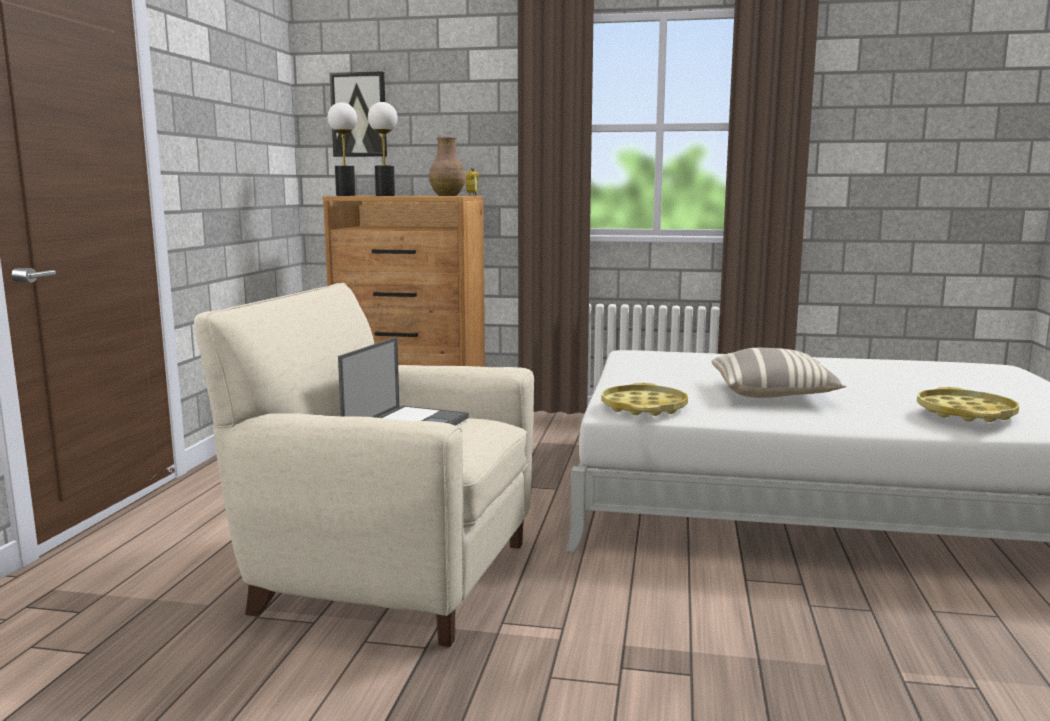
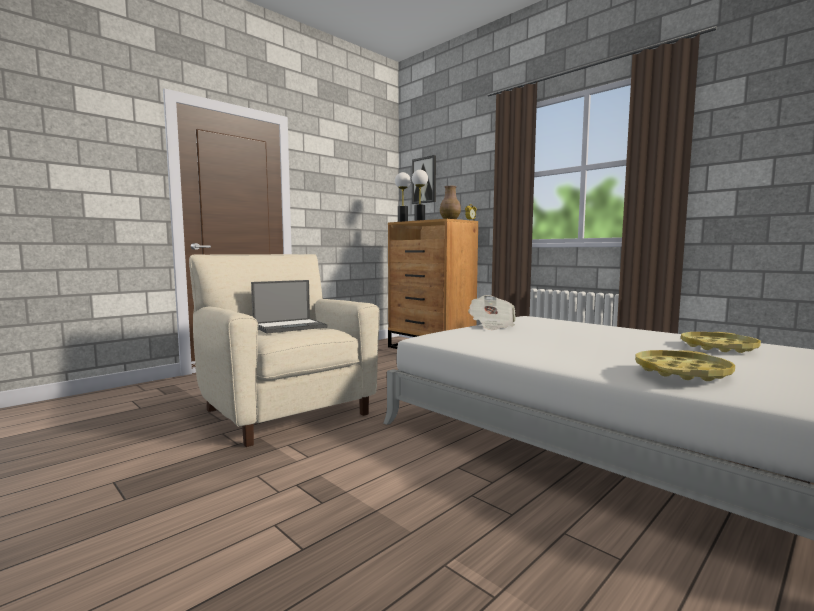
camera: 35 degrees right, 5 degrees down
(633, 375) = (492, 326): none -> newspaper
(644, 407) = (446, 338): yellow tray -> yellow tray (718, 347)
(773, 394) = (557, 344): pillow -> none

